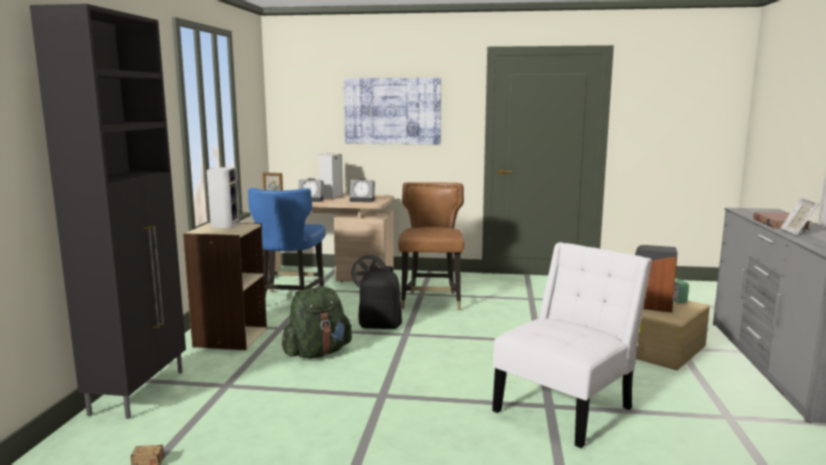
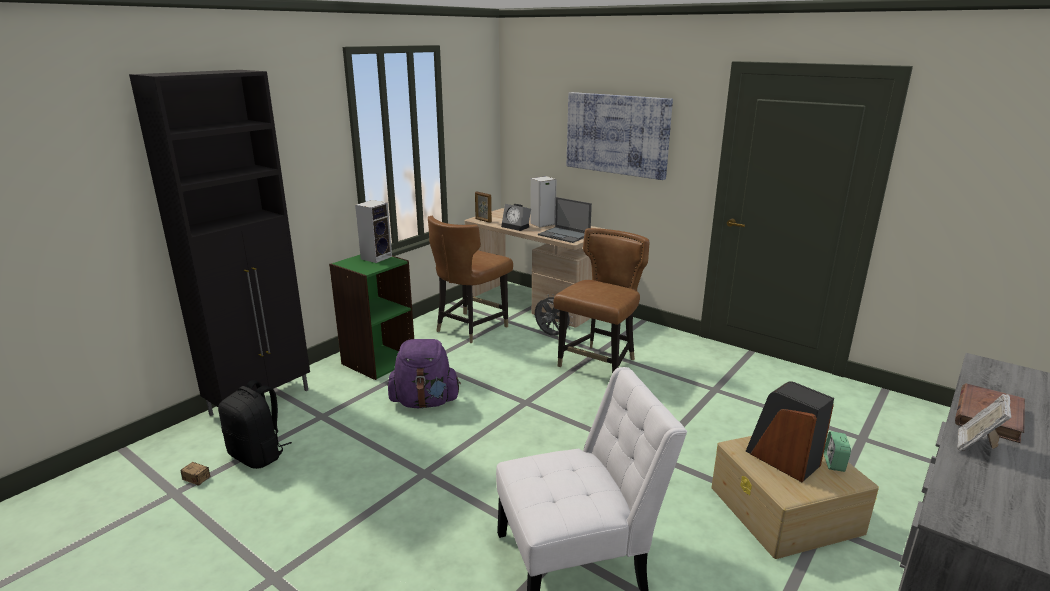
camera: 30 degrees right, 10 degrees up
(230, 337) = (378, 361): beige bookcase -> green bookcase
(290, 299) = (470, 328): blue chair -> brown chair
(317, 353) = (425, 402): green backpack -> purple backpack
(363, 200) = (564, 235): alarm clock -> laptop
(380, 325) = (514, 384): black backpack -> black backpack (258, 455)

